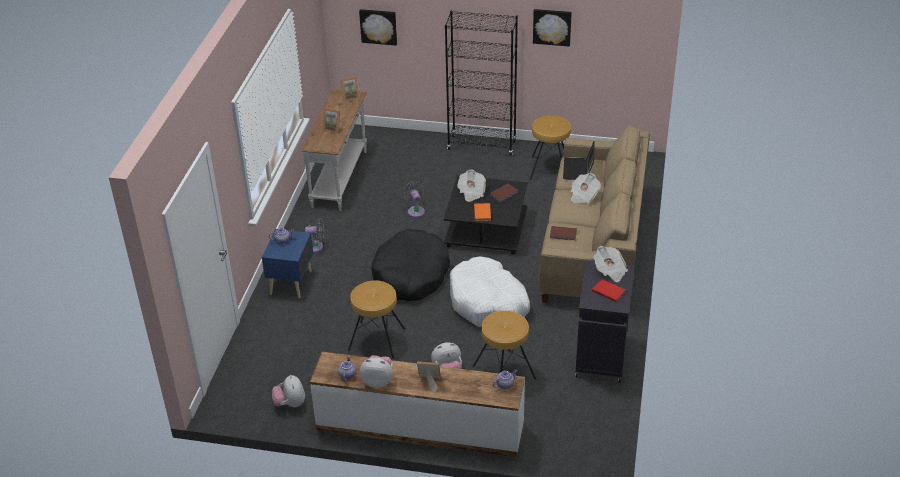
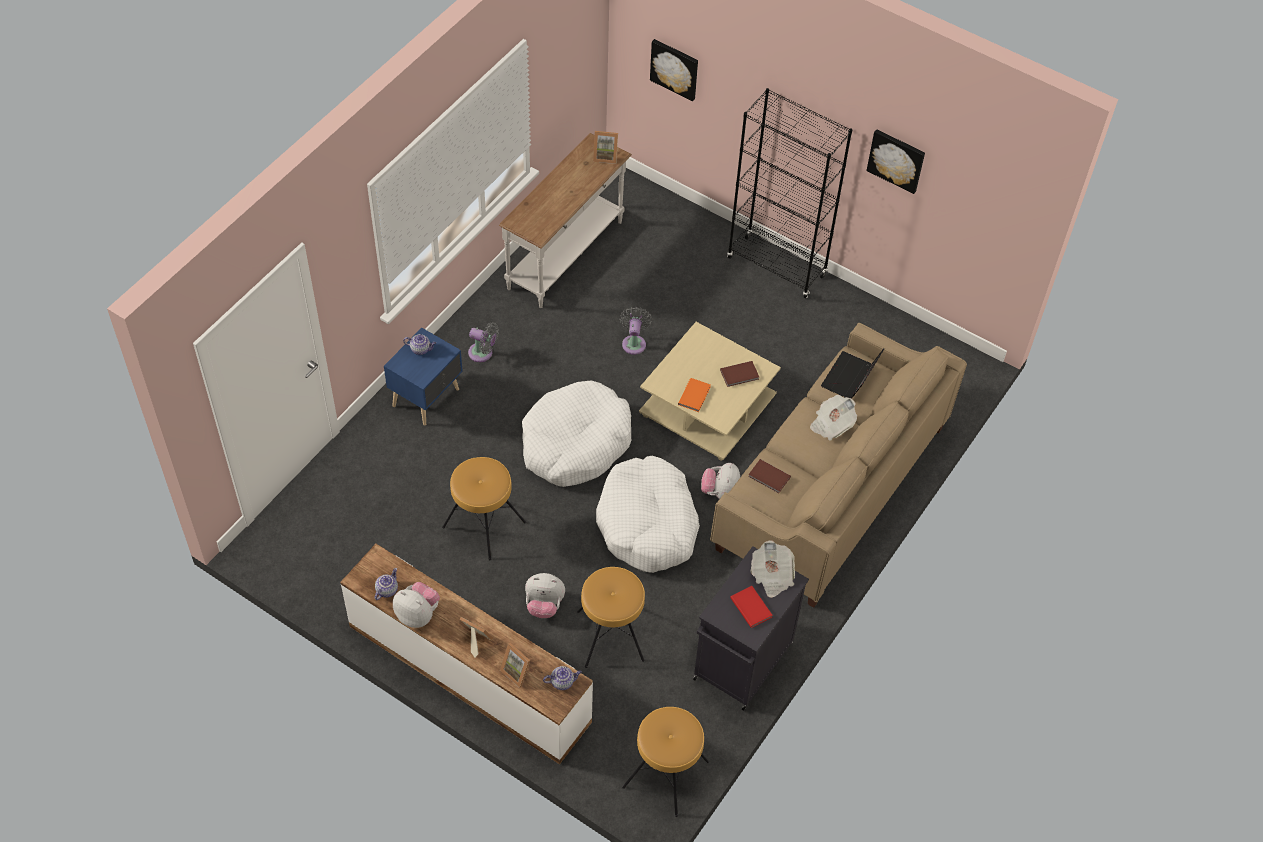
camera: 20 degrees right, 15 degrees up
(290, 403) = (338, 577): plush toy -> plush toy (720, 492)
(333, 129) = (555, 203): picture frame -> picture frame (518, 671)
(411, 275) = (575, 443): black dog bed -> white dog bed
(471, 192) = (698, 357): newspaper -> none
(487, 230) = (707, 409): black coffee table -> beige coffee table
(549, 168) = (845, 338): brown stool -> brown stool (666, 774)

